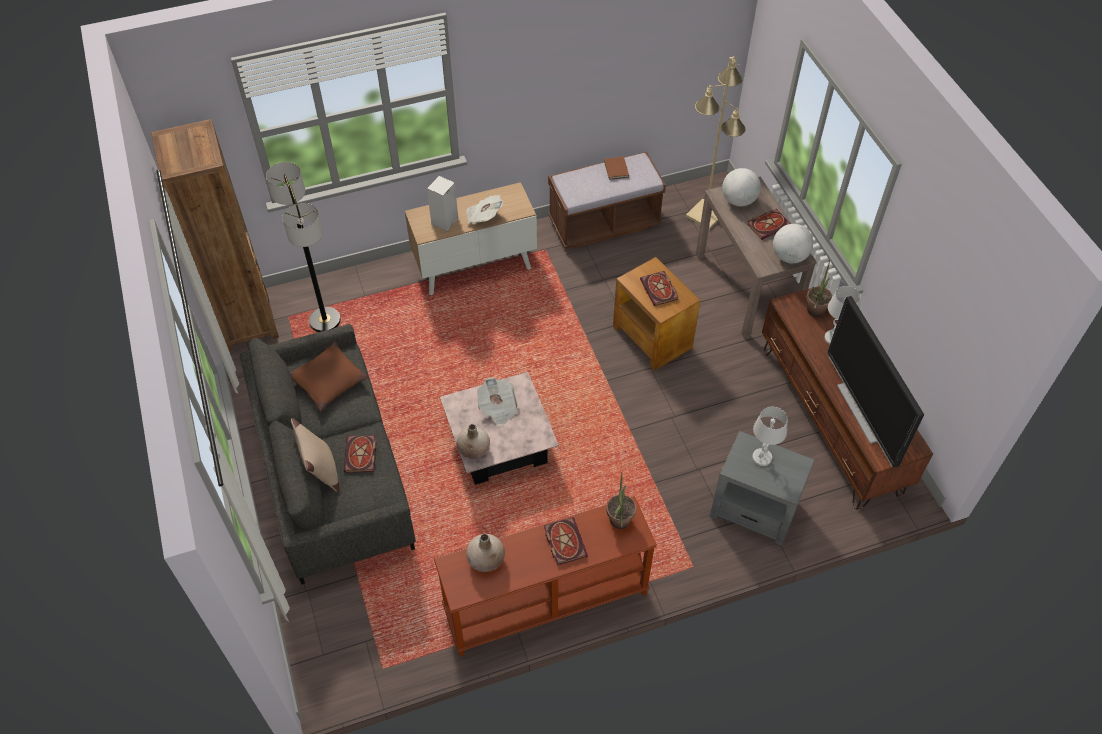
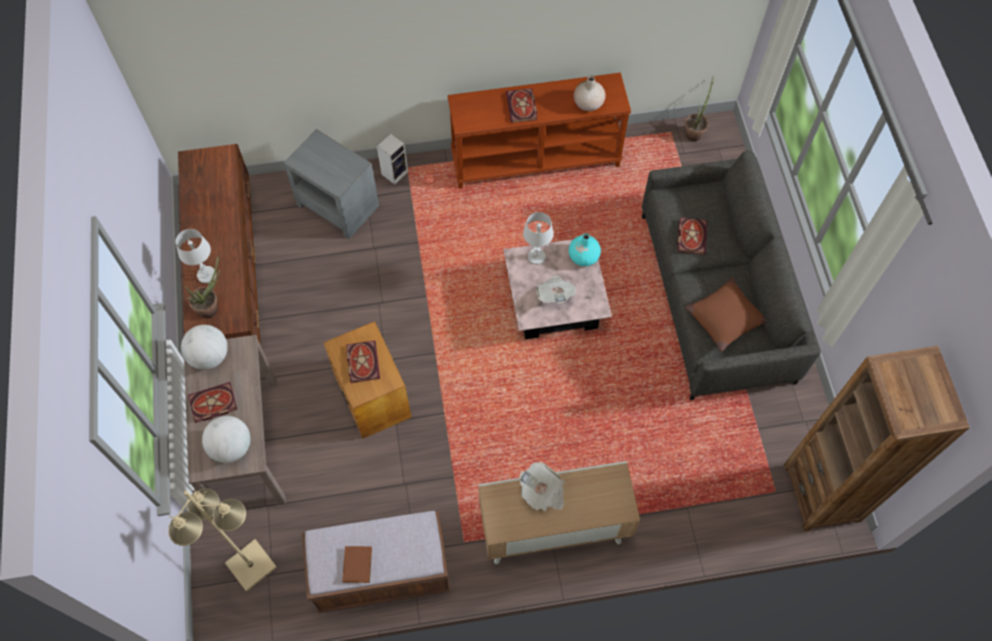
camera: 170 degrees left, 10 degrees up
(321, 471) = (727, 227): beige pillow -> none
(325, 320) = (732, 479): floor lamp -> none
(444, 222) = (591, 492): speaker -> speaker (395, 172)
(474, 449) = (583, 256): beige vase -> turquoise vase
(618, 524) = (474, 114): potted plant -> potted plant (694, 132)
(762, 457) = (328, 171): white table lamp -> white table lamp (536, 257)
(863, 411) = (217, 197): television -> none

